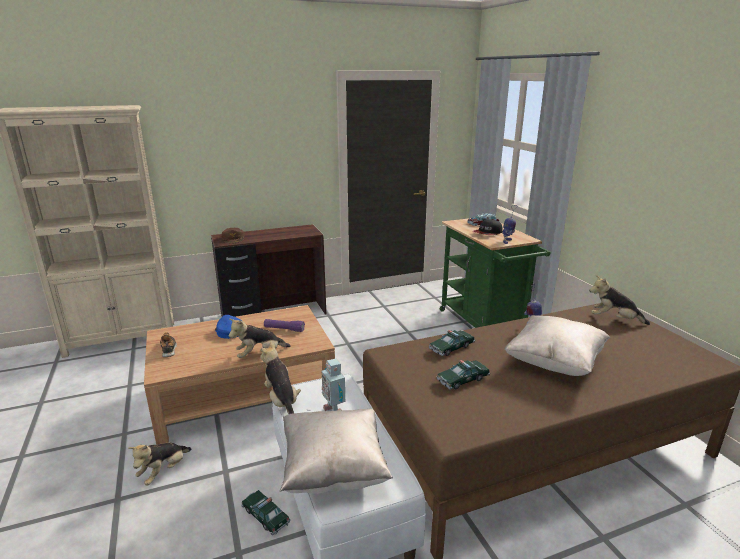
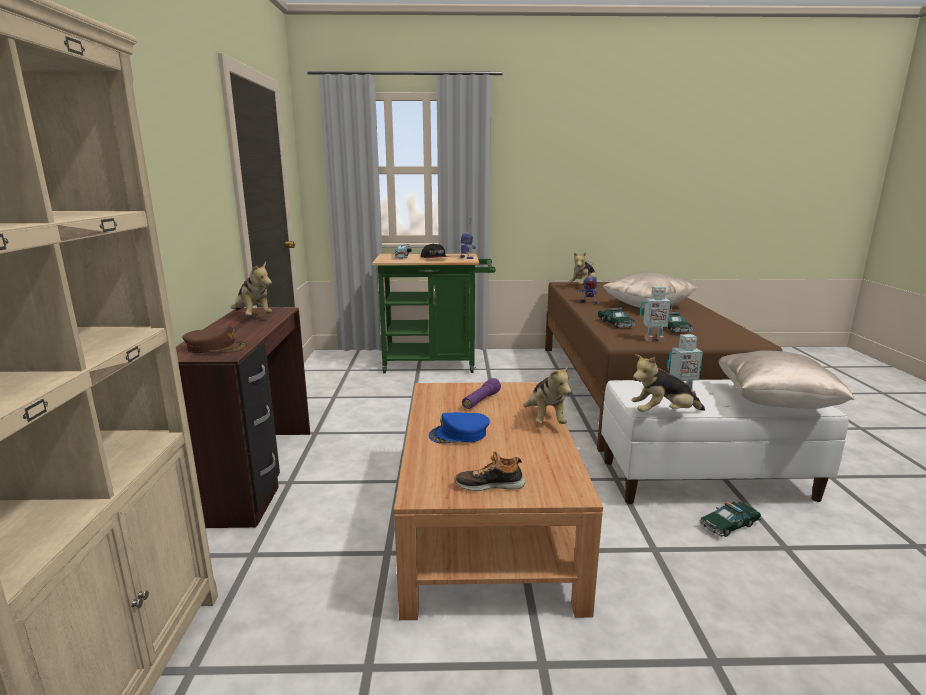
camera: 70 degrees left, 5 degrees down
(164, 471) = (652, 608): plush toy -> plush toy (253, 317)
(409, 369) = (653, 339): none -> toy robot

